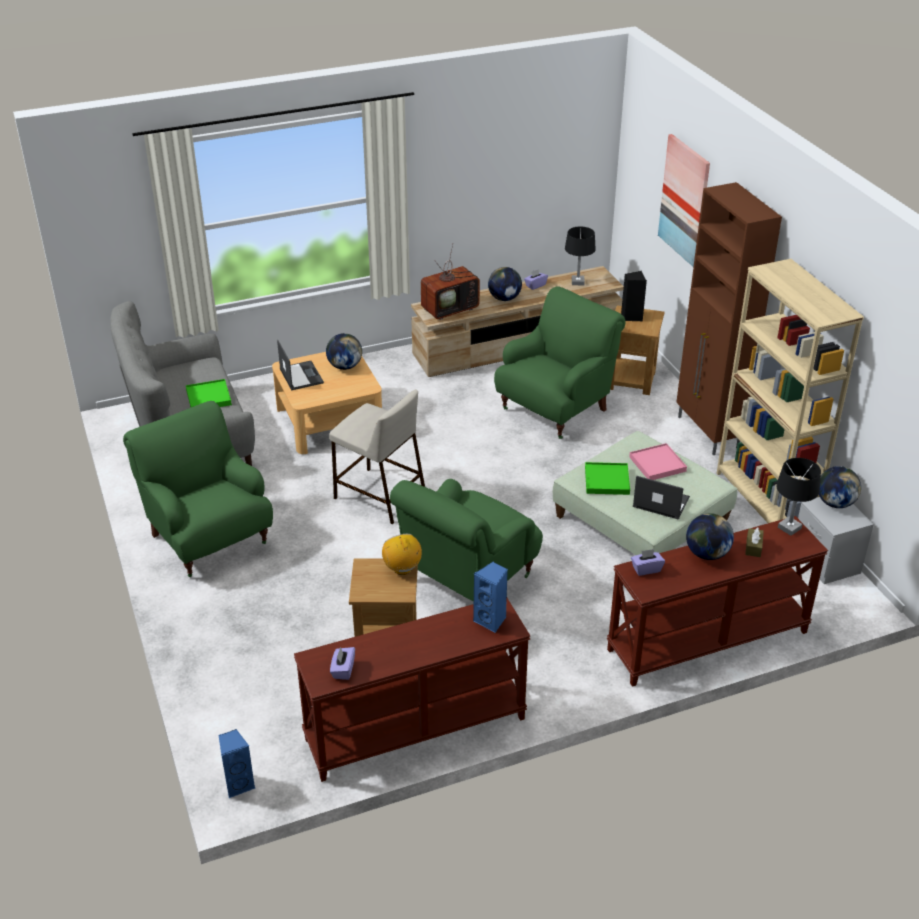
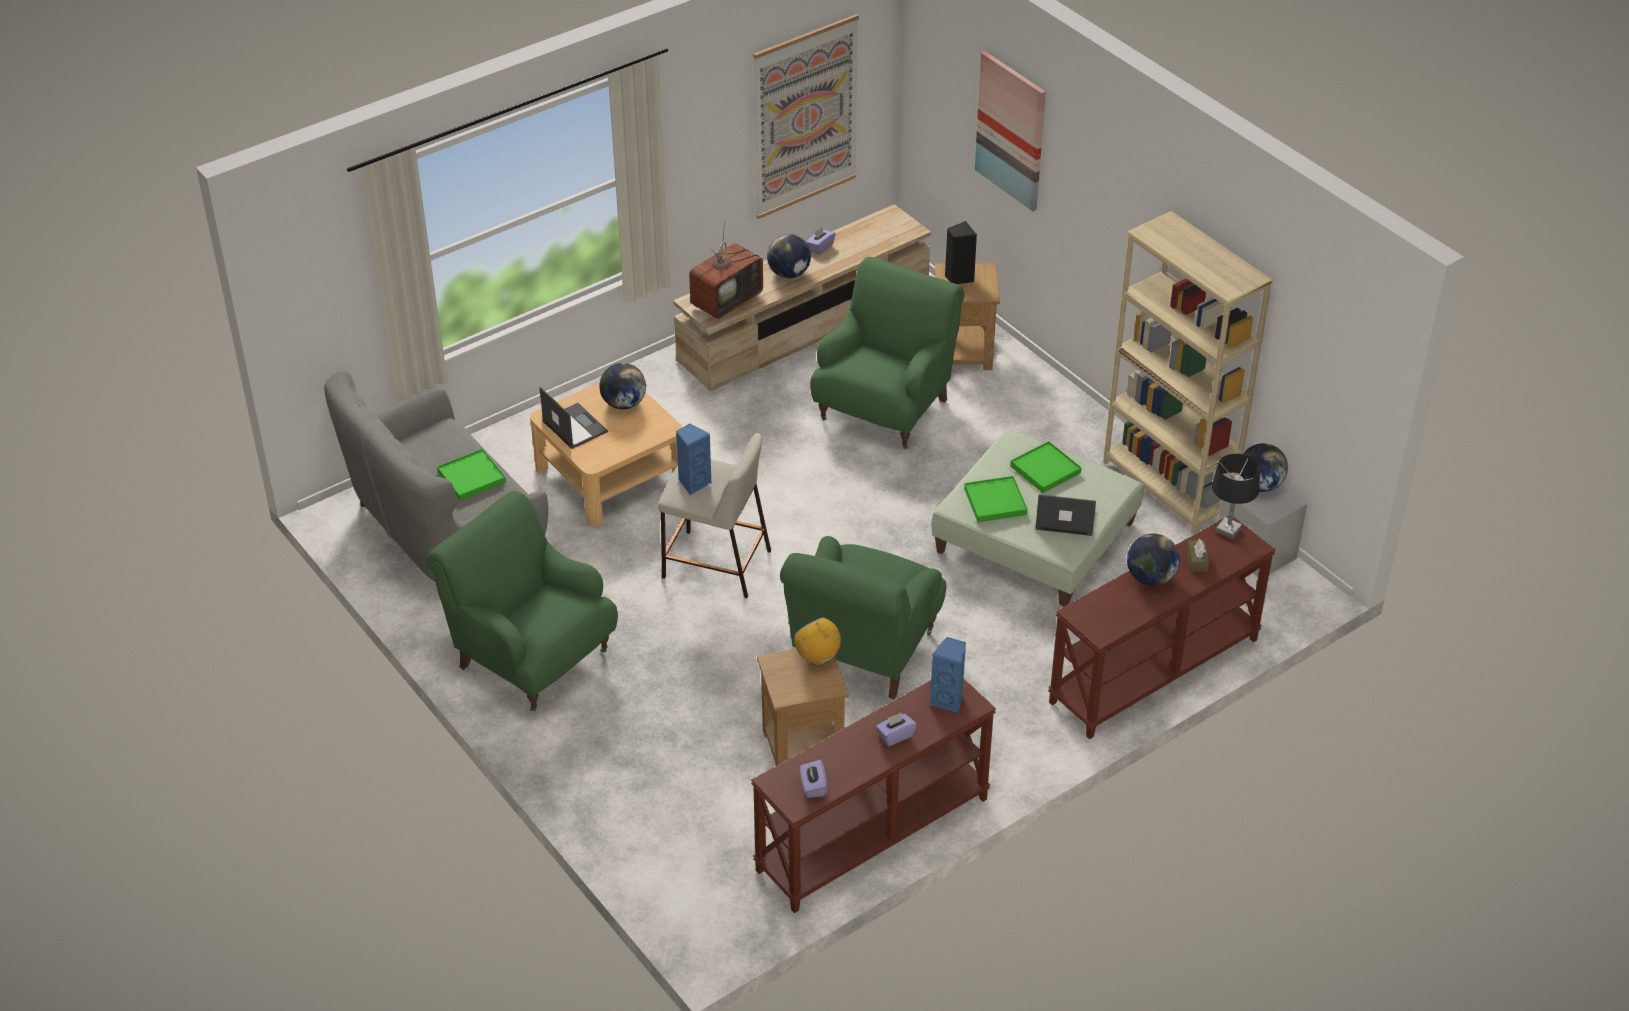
camera: 15 degrees left, 5 degrees up
(238, 784) = (705, 935): blue speaker -> blue speaker (693, 483)
(534, 180) = (805, 117): none -> picture
(577, 282) = (871, 234): black table lamp -> none
(646, 569) = (1092, 608): purple tissue box -> purple tissue box (895, 736)
(657, 464) = (1045, 469): pink tray -> green tray
(708, 433) = (1077, 410): brown cabinet -> none

